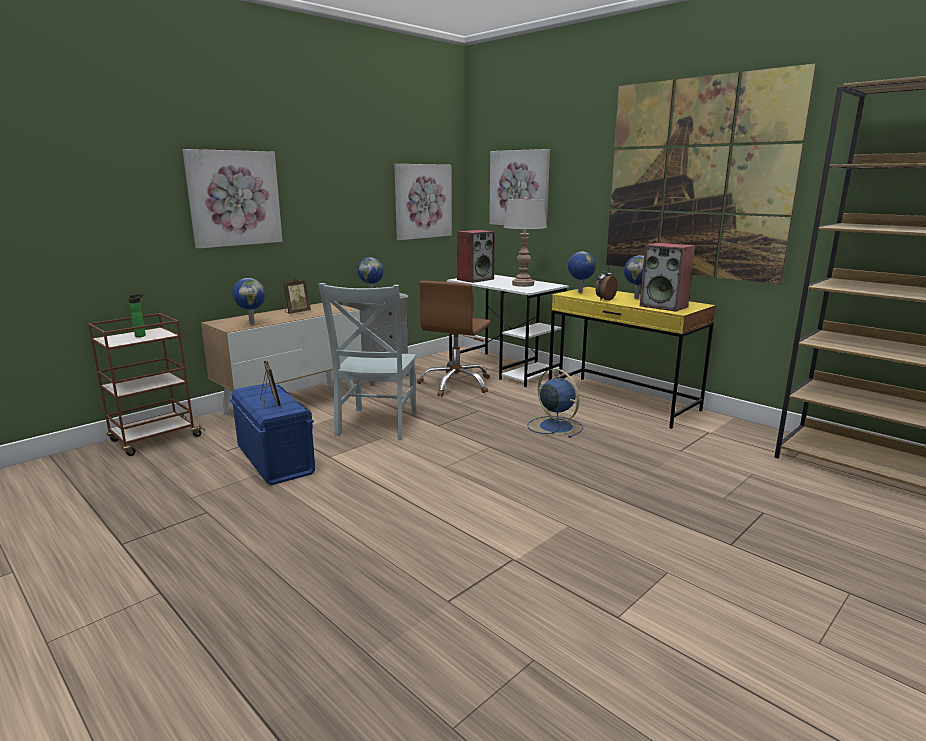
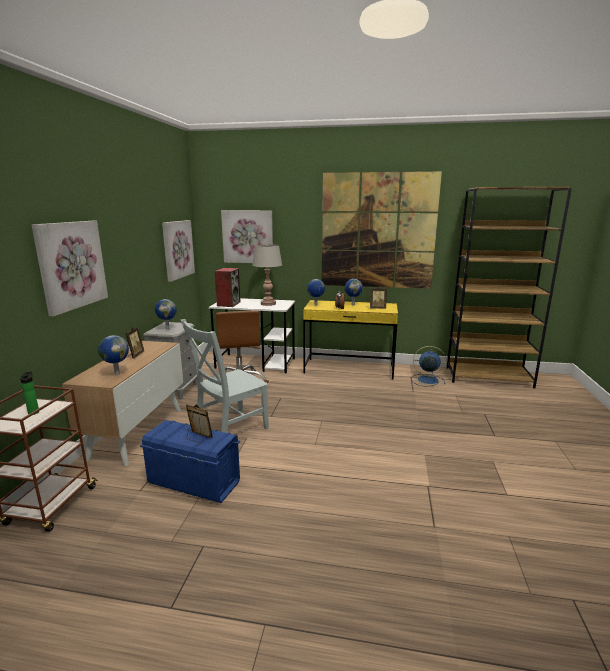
camera: 35 degrees left, 0 degrees up
(376, 425) = (229, 429): grey chair -> grey chair turned 75 degrees clockwise
(554, 426) = (337, 395): blue fan -> blue fan (426, 380)
(664, 306) = (377, 308): speaker -> picture frame

